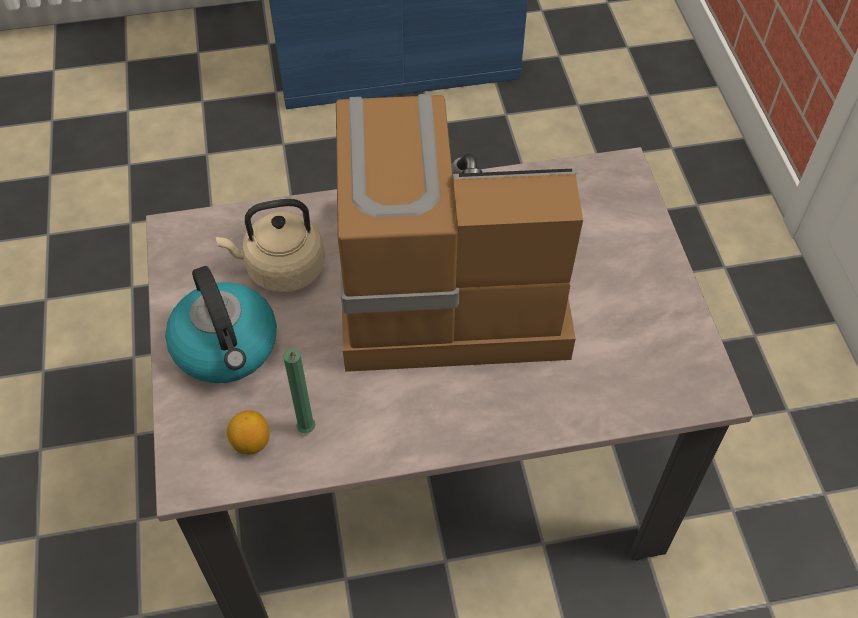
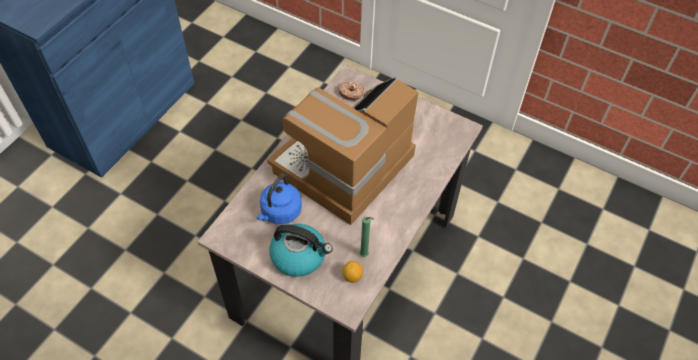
camera: 50 degrees left, 0 degrees up
(281, 269) = (280, 212): beige kettle -> blue kettle
(595, 193) = (351, 93): none -> donut

